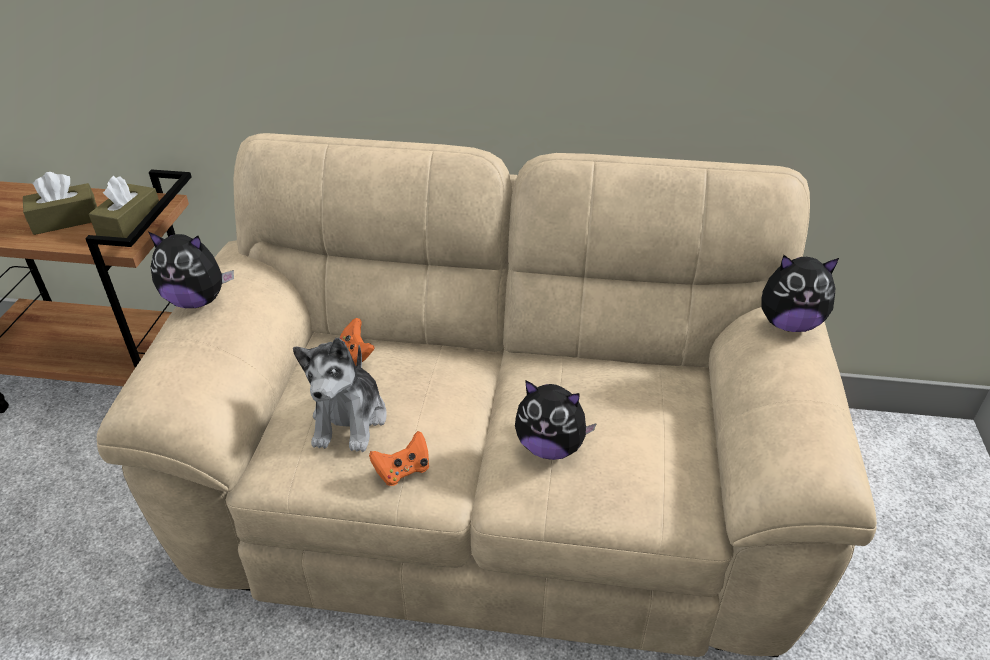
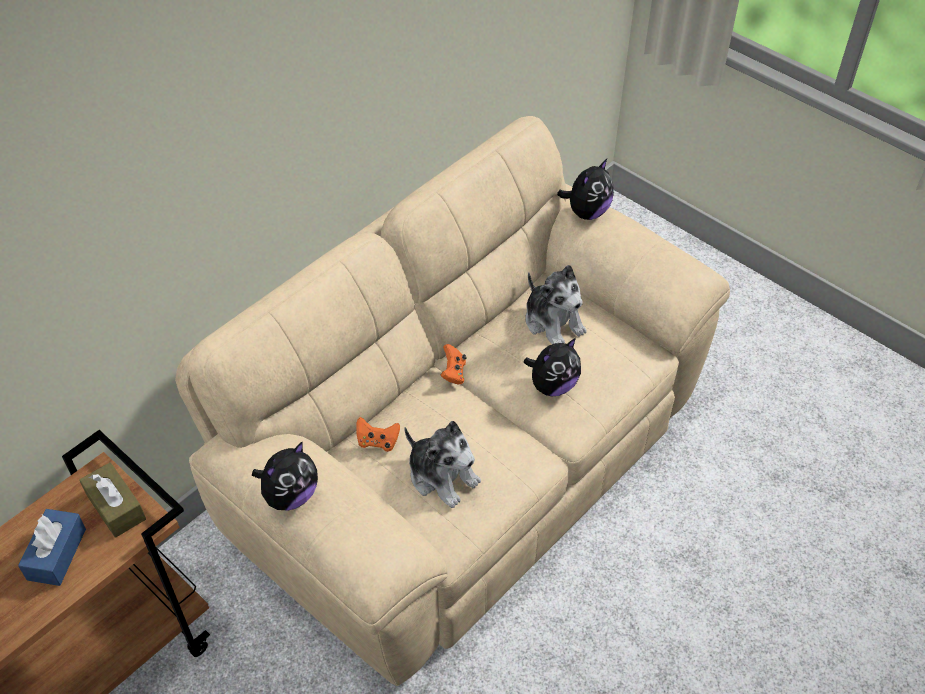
camera: 55 degrees left, 10 degrees up
(66, 220) = (57, 554): brown tissue box -> blue tissue box
(403, 471) = (510, 470): orange game controller -> orange game controller (453, 373)
(638, 402) = (553, 322): none -> plush toy

